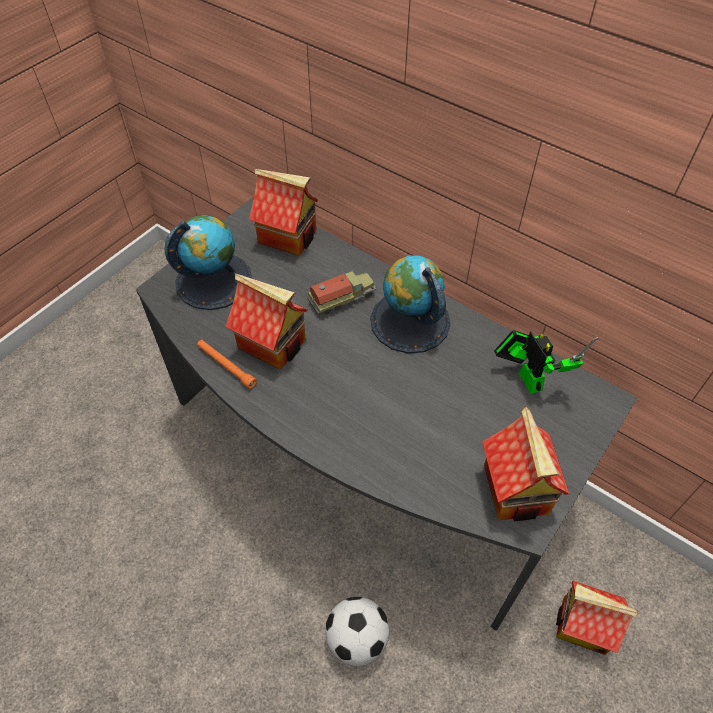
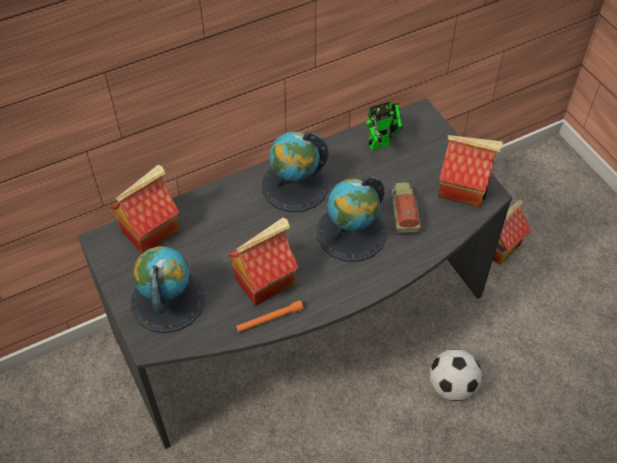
camera: 65 degrees left, 0 degrees up
(342, 298) = (246, 218): toy truck -> toy truck (404, 213)
(375, 395) = (351, 233): none -> globe
(527, 377) = (382, 143): toy robot -> toy robot turned 150 degrees clockwise

